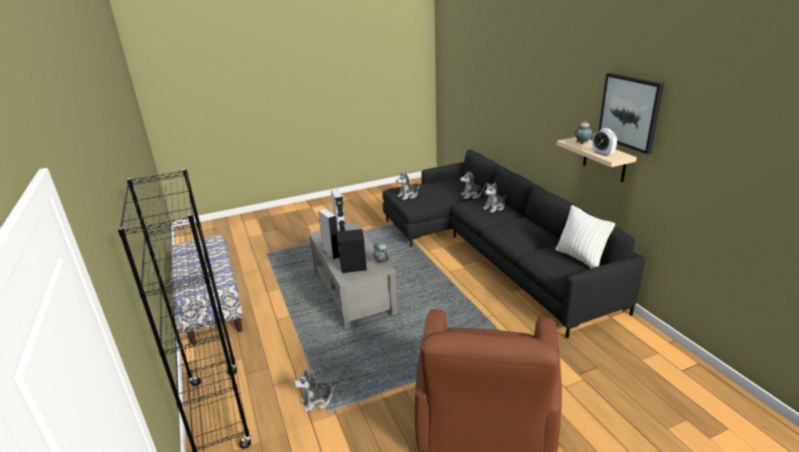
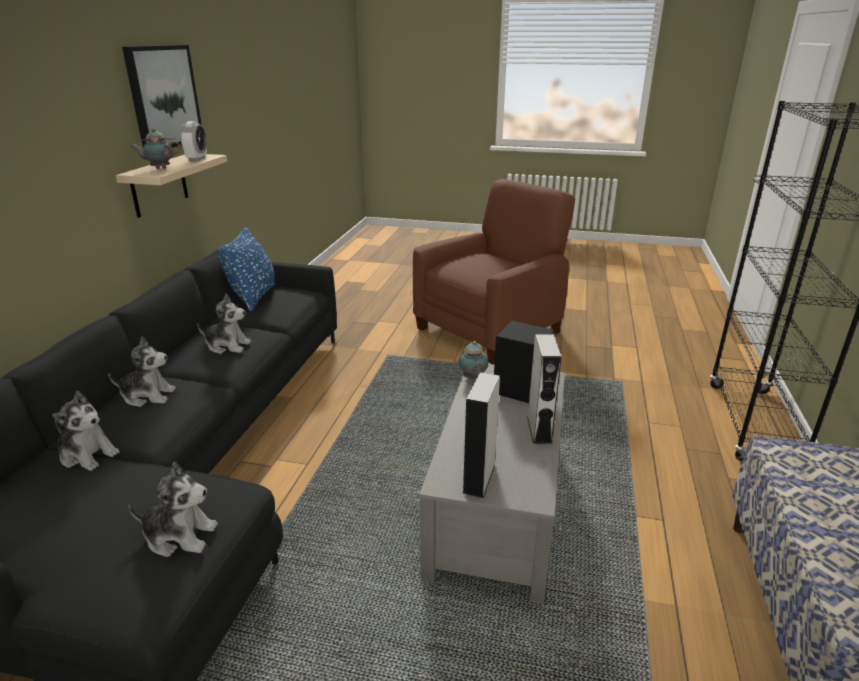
camera: 145 degrees left, 0 degrees up
(316, 400) = (630, 393): plush toy -> plush toy (227, 345)
(580, 258) = (254, 297): white pillow -> blue pillow

